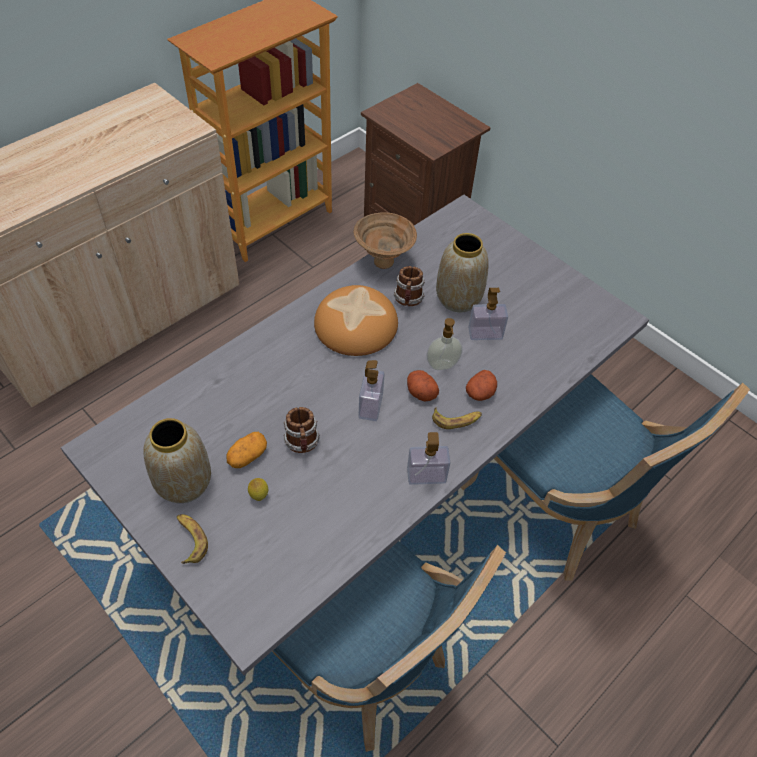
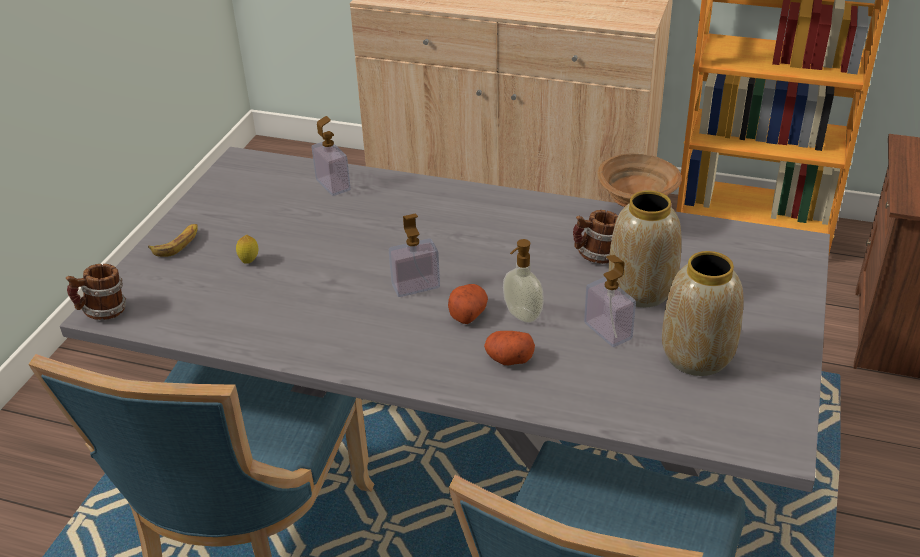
camera: 65 degrees right, 15 degrees down
(183, 483) = (234, 216): vase -> vase (695, 356)
(247, 456) = (290, 237): potato -> none
(302, 443) = (330, 262): mug -> mug (103, 312)
(355, 326) = (517, 236): bread -> none
(426, 475) = (353, 358): soap dispenser -> soap dispenser (333, 185)
(456, 419) = (451, 354): banana -> none

